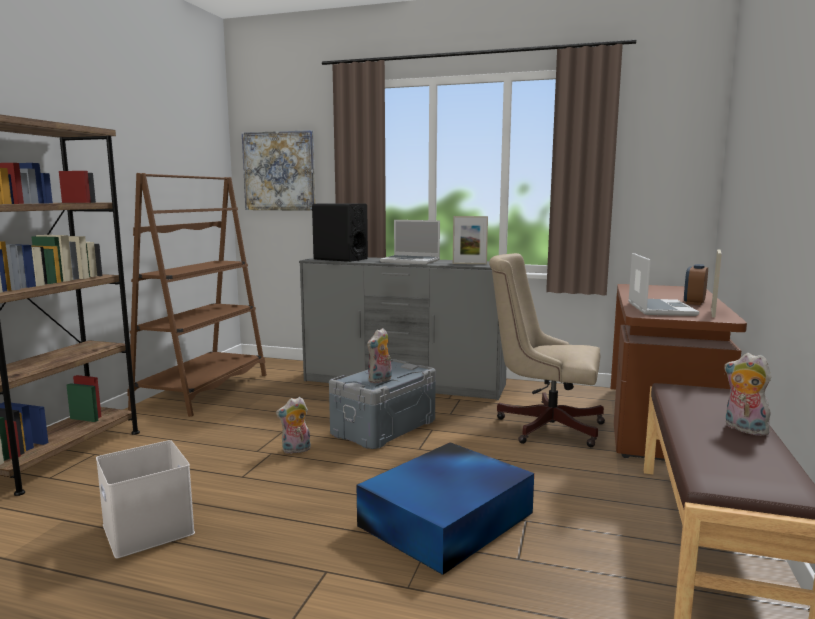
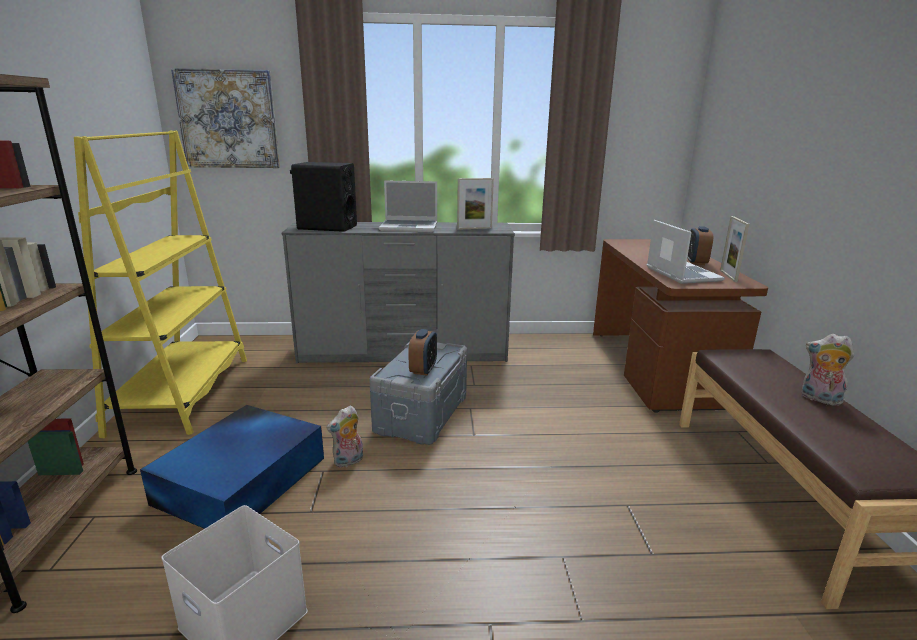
camera: 20 degrees left, 10 degrees up
(203, 391) = (183, 394): brown bookcase -> yellow bookcase
(380, 380) = (423, 370): plush toy -> alarm clock
(448, 518) = (560, 519): blue storage box -> blue storage box (244, 479)
(543, 426) = (566, 386): beige office chair -> none

